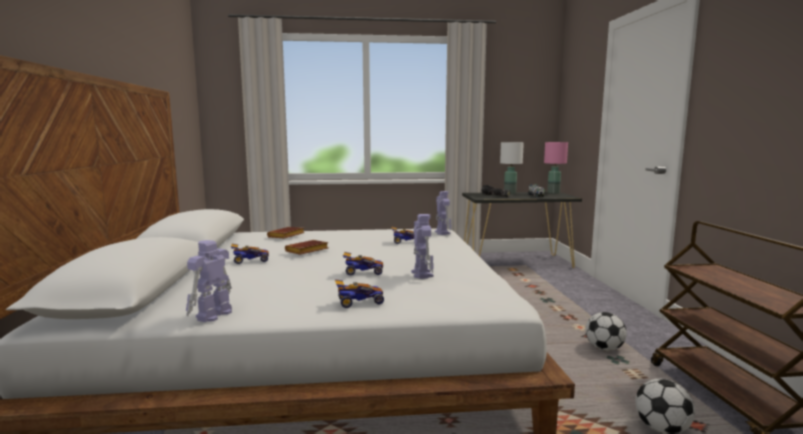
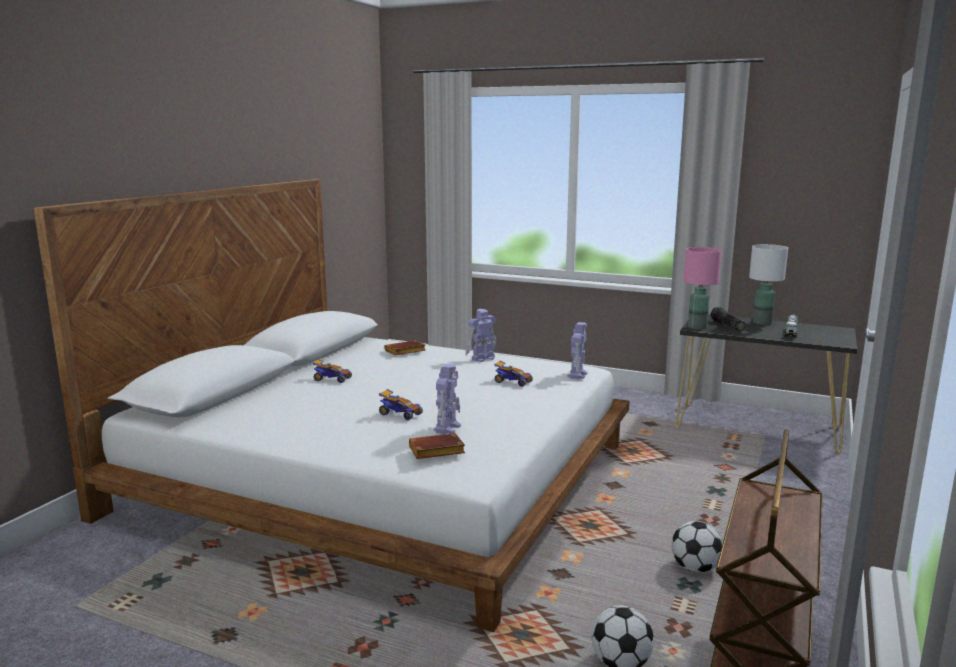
camera: 30 degrees right, 5 degrees up
(213, 315) = (235, 431): toy robot -> toy robot (482, 358)
(306, 251) = (392, 377): brown book -> brown book (435, 452)
(359, 302) = (350, 445): toy car -> none
(553, 193) = (837, 331): pink table lamp -> pink table lamp (697, 327)

